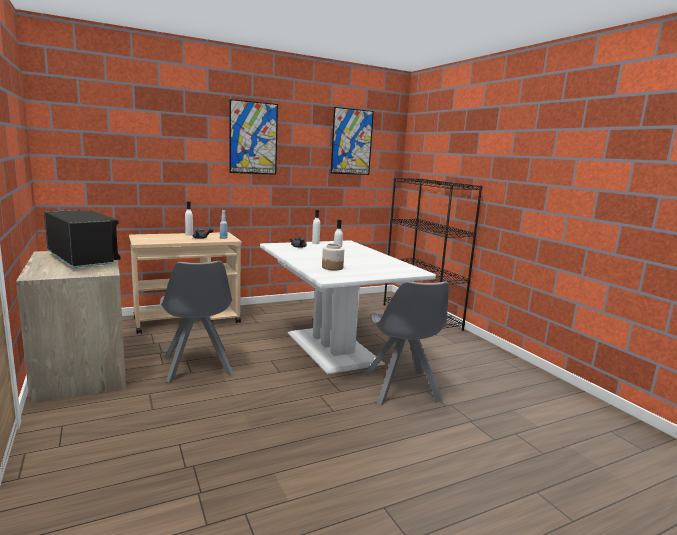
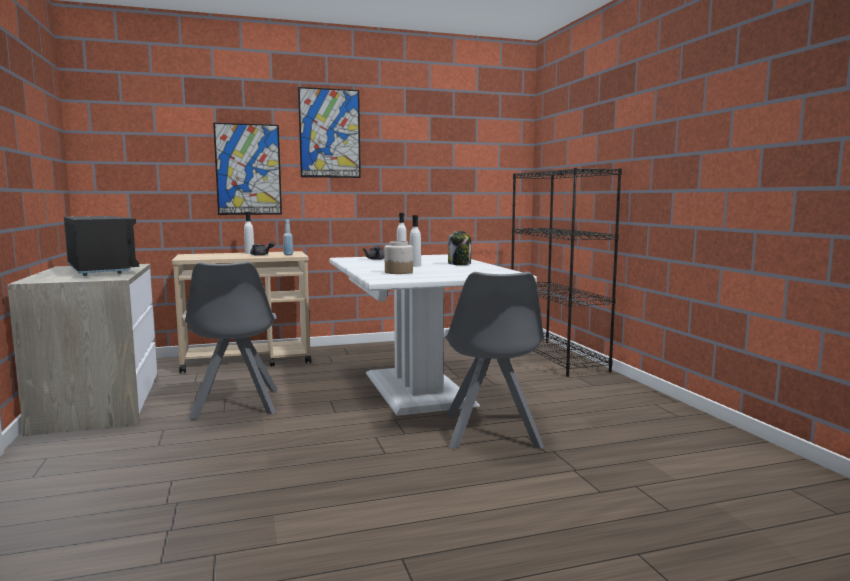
camera: 10 degrees right, 5 degrees down
(351, 142) = (459, 133): picture -> picture (248, 169)
(368, 256) = (459, 264): none -> jar

